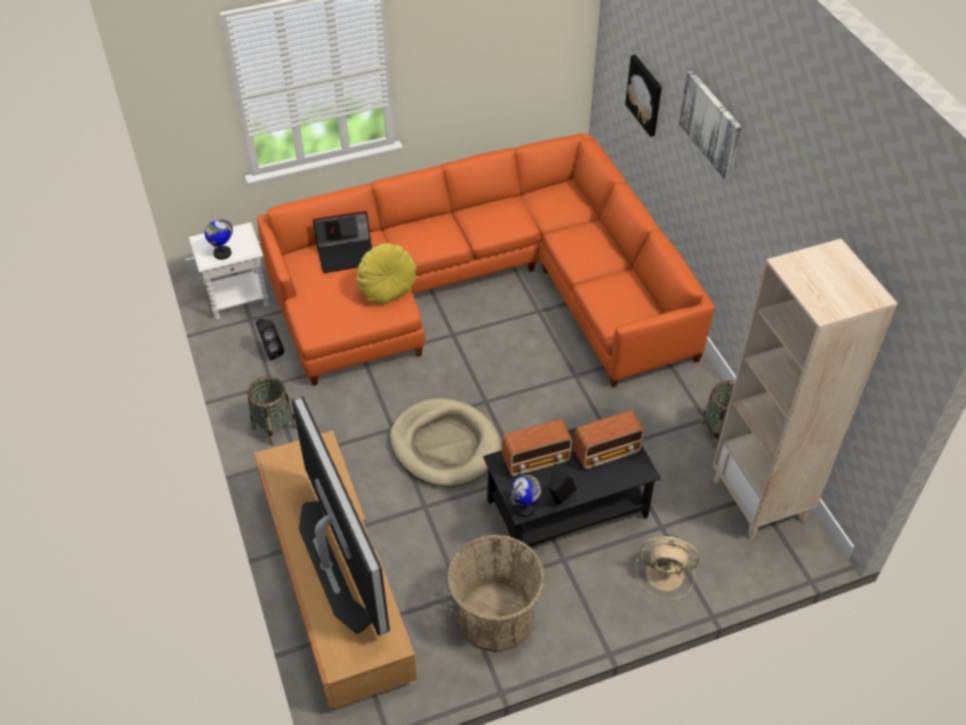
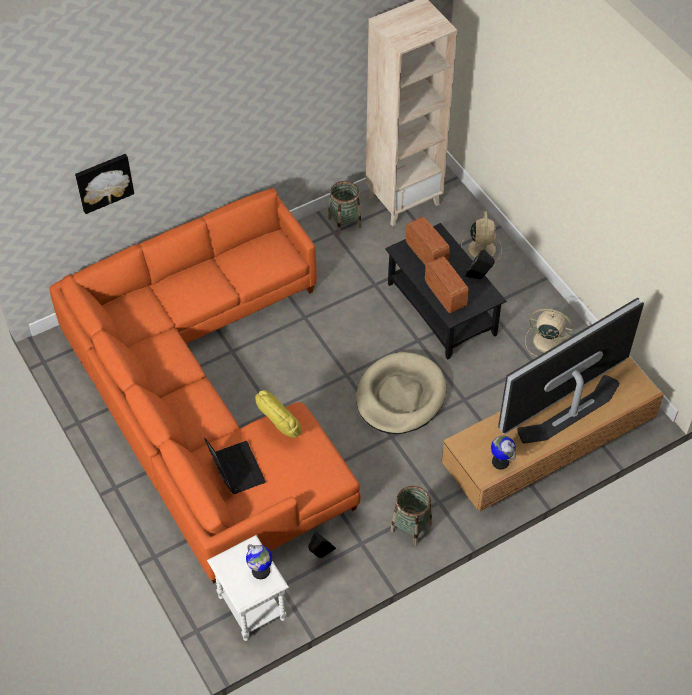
camera: 100 degrees left, 5 degrees up
(495, 616) = (546, 341): basket -> beige fan
(525, 508) = (490, 296): globe -> globe (500, 461)
(711, 124) = (200, 108): picture -> none

